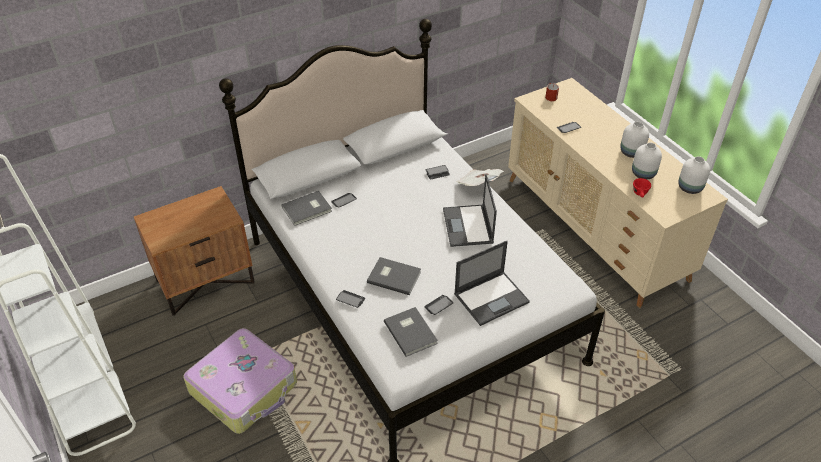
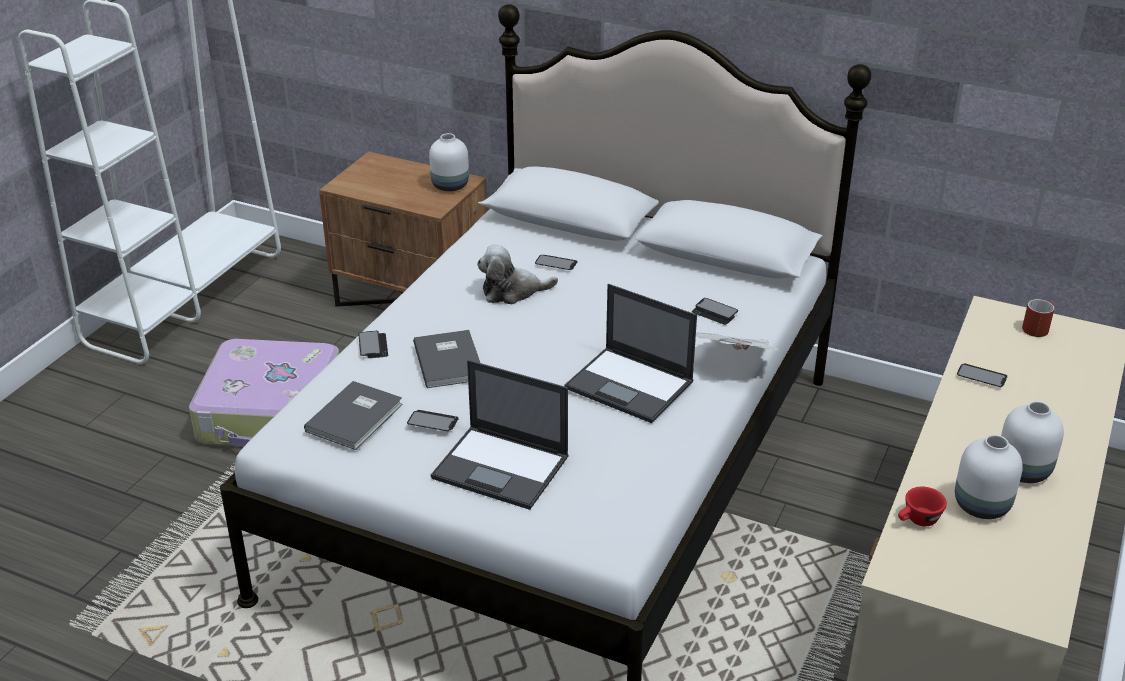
camera: 55 degrees right, 10 degrees down
(308, 209) = (505, 245): grey book -> none
(352, 227) = (512, 291): none -> plush toy
(468, 226) = (630, 385): laptop -> laptop turned 105 degrees counterclockwise
(690, 187) = (1028, 580): white vase -> white vase (451, 185)

